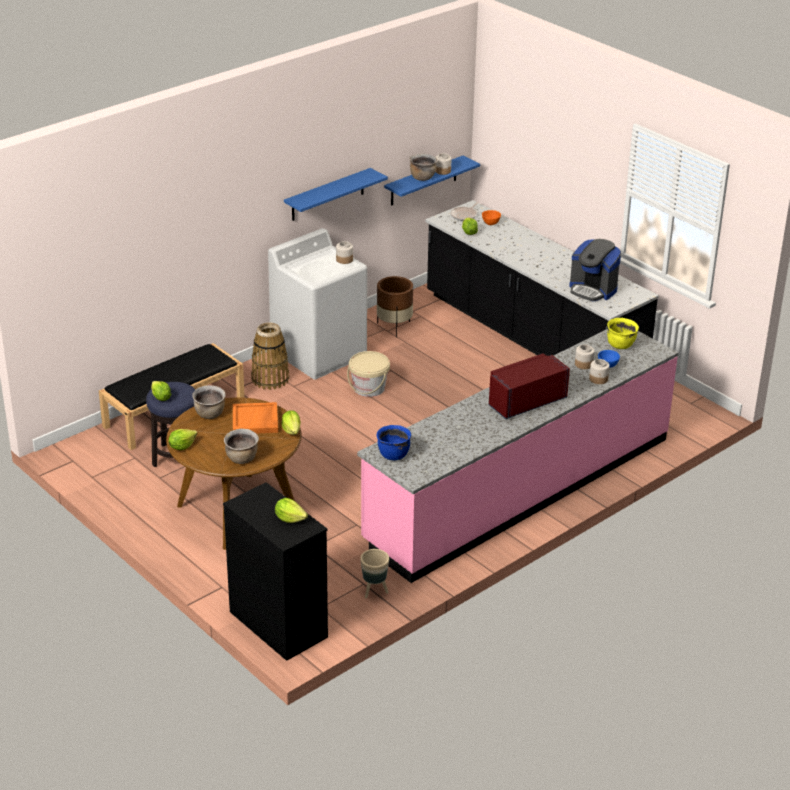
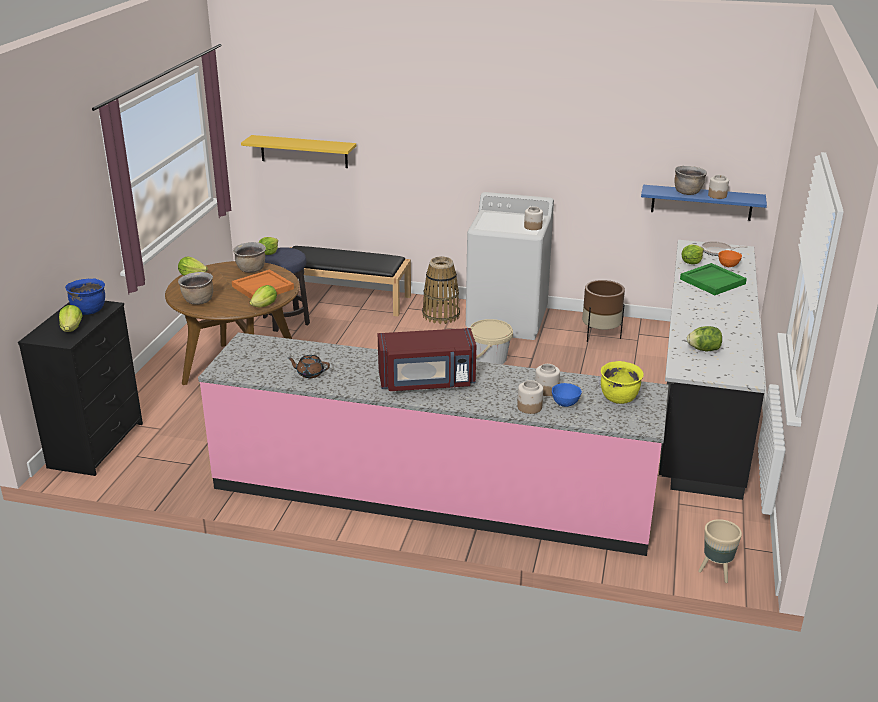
camera: 55 degrees right, 5 degrees down
(104, 285) = (304, 151): none -> yellow shelf
(328, 195) = (565, 165): blue shelf -> none
(374, 591) = (183, 474): beige planter -> beige planter (715, 572)
(393, 455) = (250, 349): blue cooking pot -> blue cooking pot (89, 310)
(462, 442) = (310, 373): none -> brown teapot
(506, 240) = (712, 281): none -> green tray
(525, 402) = (427, 382): red microwave -> red microwave turned 150 degrees clockwise
(593, 290) = (704, 349): coffee machine -> lettuce

